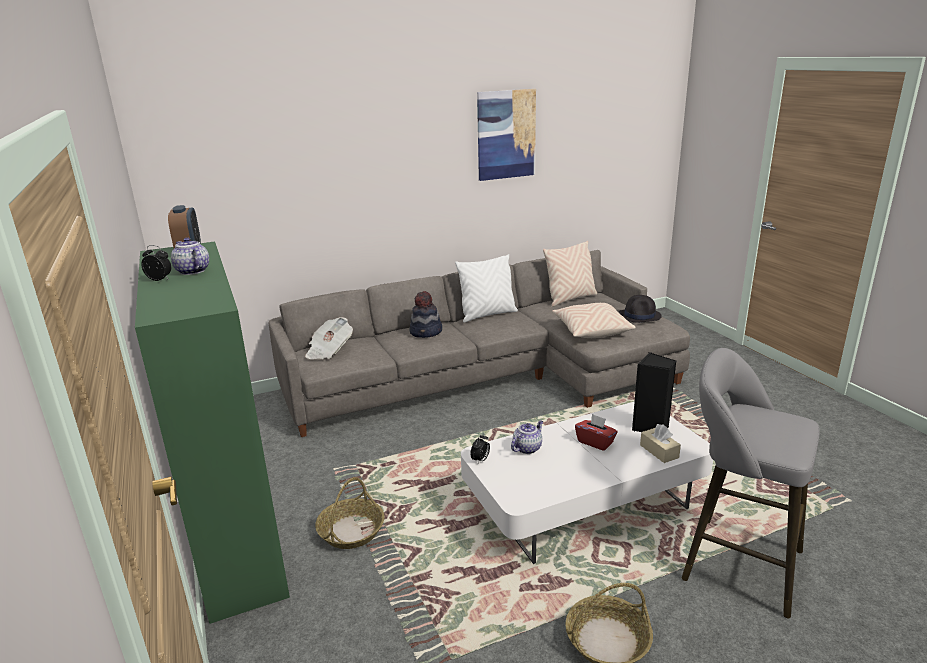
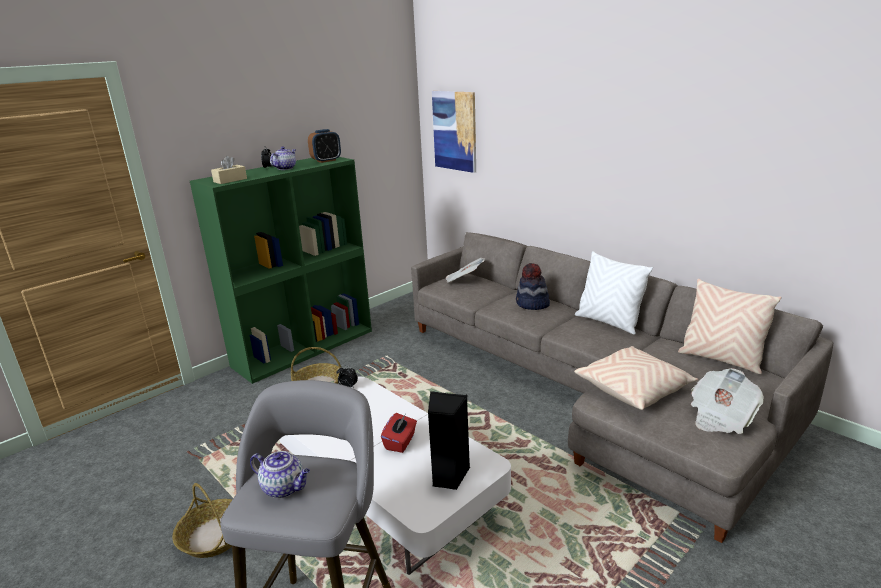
camera: 70 degrees right, 0 degrees up
(506, 135) = (717, 123): picture -> picture (455, 131)
(527, 448) = (375, 406): teapot -> teapot (284, 488)
(639, 316) = (720, 417): black hat -> newspaper
(659, 451) = (399, 487): beige tissue box -> beige tissue box (230, 180)

